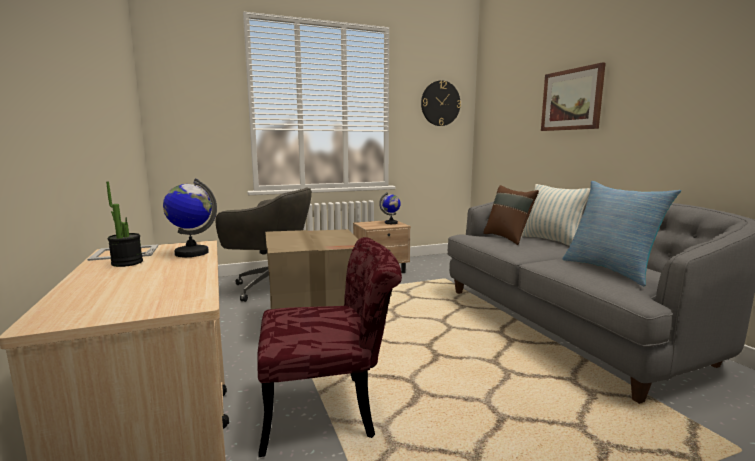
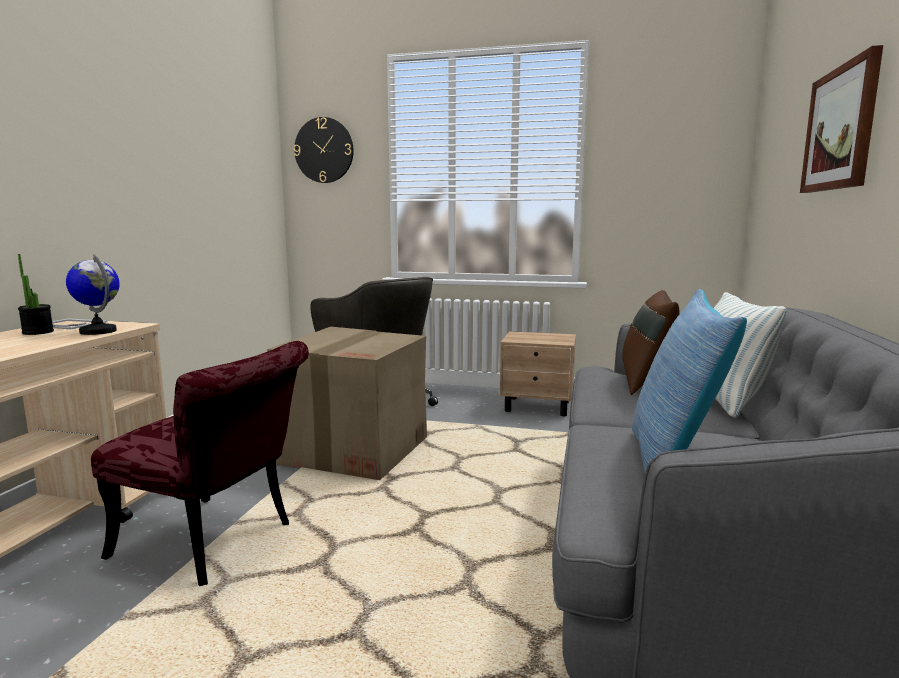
camera: 35 degrees right, 0 degrees up
(391, 223) = (556, 338): globe -> none
(440, 103) = (680, 151): wall clock -> wall clock (324, 150)

